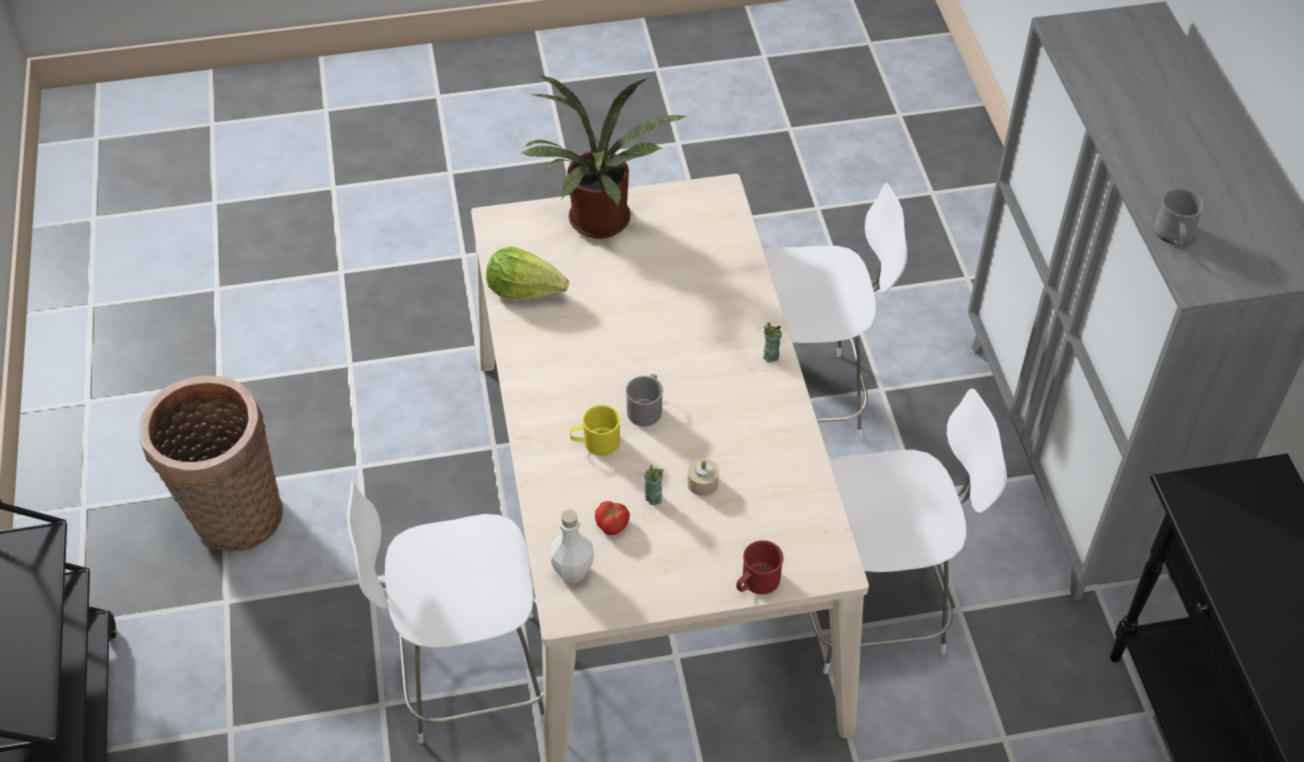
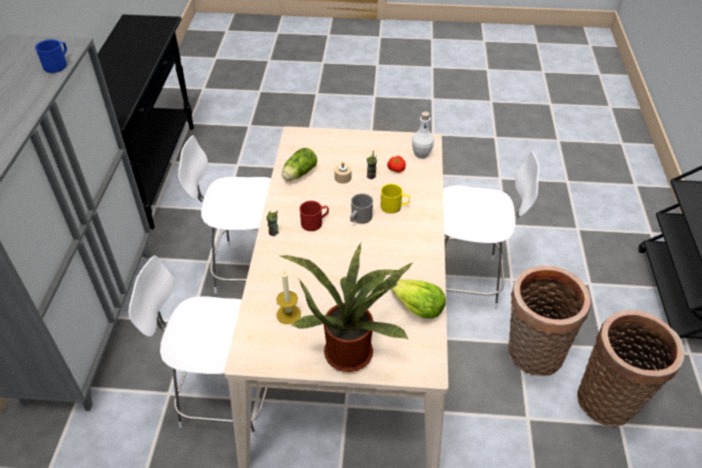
camera: 165 degrees left, 5 degrees down
(350, 563) = (531, 354): none -> basket
(693, 248) = (288, 314): none -> candle
(756, 582) = (334, 136): red mug -> red mug (315, 222)
(784, 473) = (298, 174): none -> lettuce
(1173, 236) = (58, 64): grey mug -> blue mug

